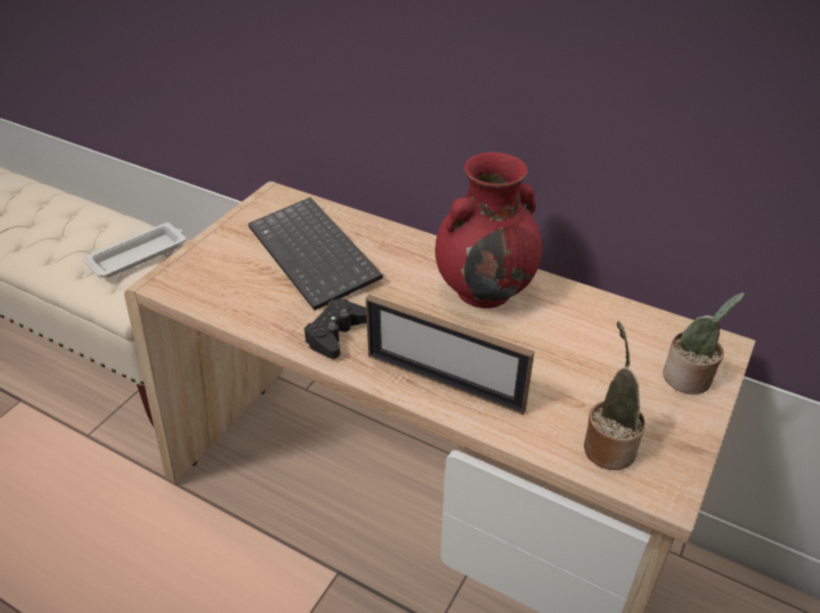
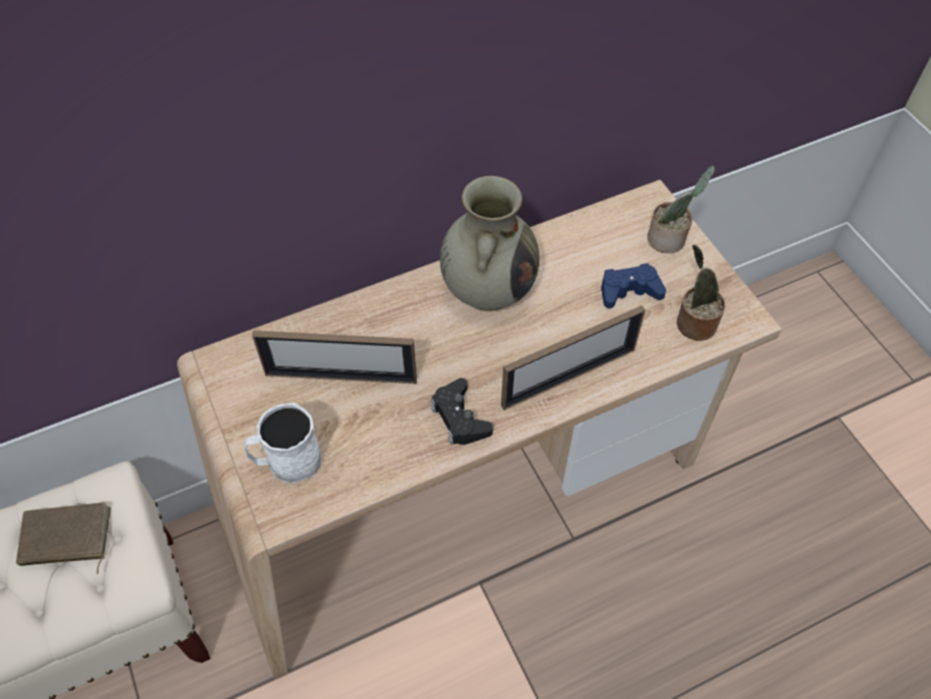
camera: 55 degrees left, 15 degrees up
(139, 255) = (65, 539): white tray -> brown book
(217, 265) = (287, 462): none -> white mug
(316, 254) = (341, 377): keyboard -> picture frame
(485, 289) = (488, 289): red vase -> beige vase
(590, 379) = (629, 291): none -> blue game controller

